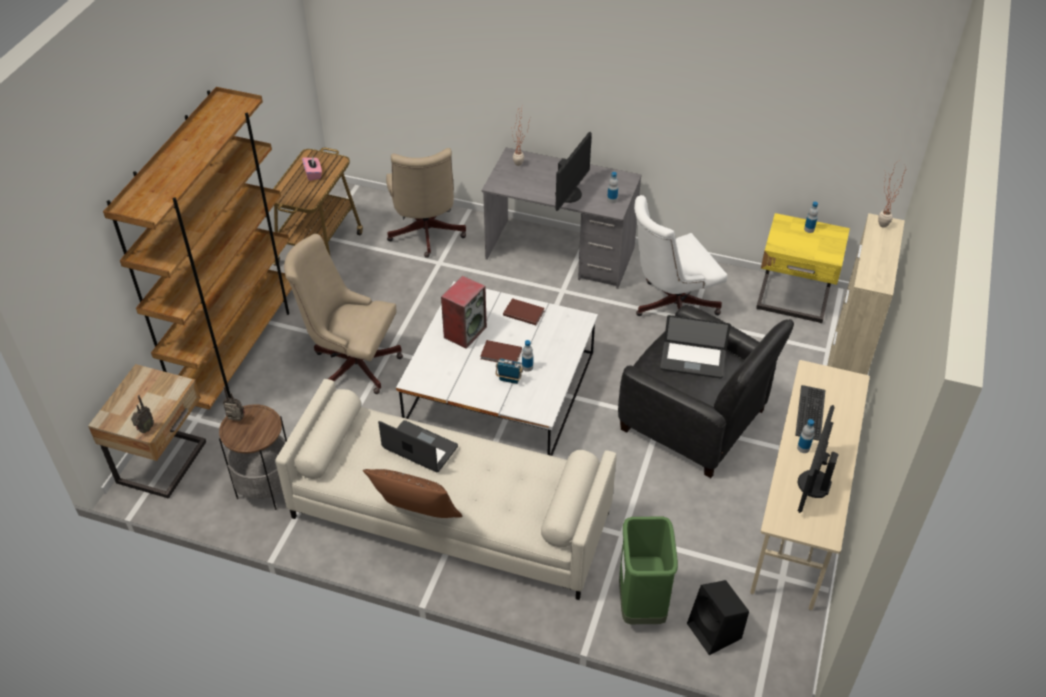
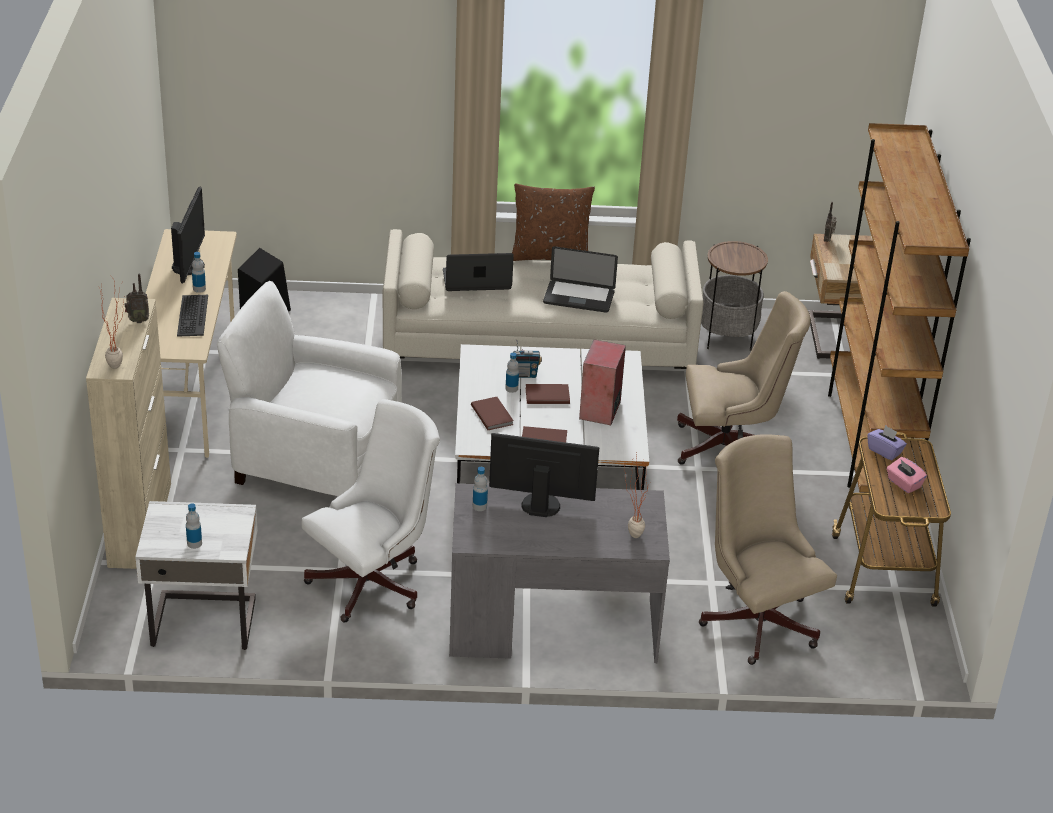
camera: 160 degrees right, 10 degrees down
(236, 420) = (754, 259): radio -> radio (138, 320)
(305, 196) = (884, 451): none -> purple tissue box
(554, 344) = (492, 414): none -> brown book
(569, 194) = (541, 504): monitor -> monitor turned 90 degrees clockwise
(641, 606) = (334, 315): green trash can -> none
(692, 361) = (326, 393): laptop -> laptop (476, 280)
(694, 421) = (314, 459): black armchair -> white armchair
(793, 301) = (203, 620): yellow nightstand -> white nightstand

